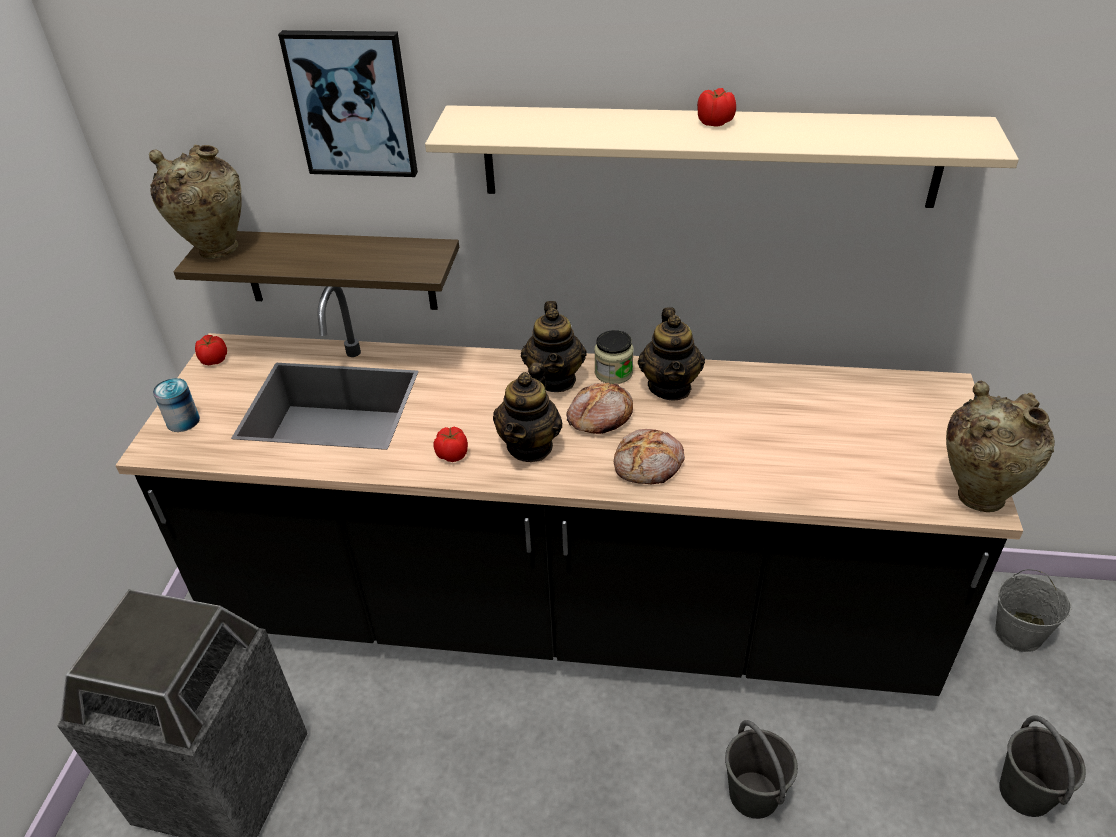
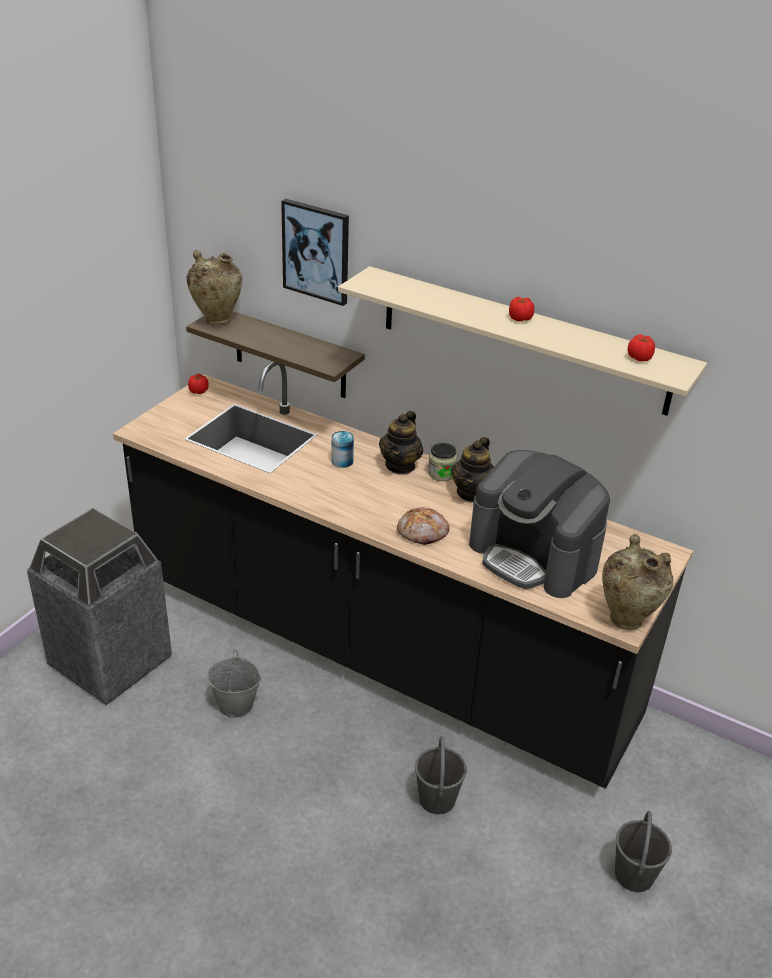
camera: 20 degrees right, 5 degrees down
(183, 421) = (162, 421): can -> can (342, 461)
(453, 454) = (307, 488): tomato -> tomato (640, 357)
(530, 446) = (356, 498): teapot -> none
(599, 416) = (412, 496): bread -> none
(806, 447) = (534, 555): none -> coffee machine
(1019, 634) = (709, 782): grey bucket -> grey bucket (236, 705)

